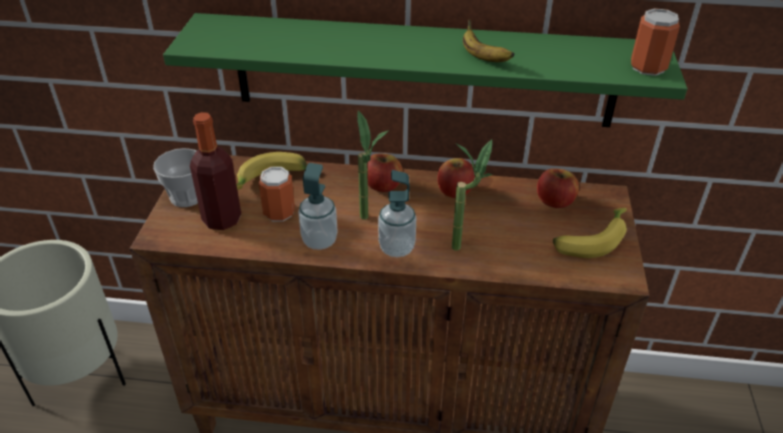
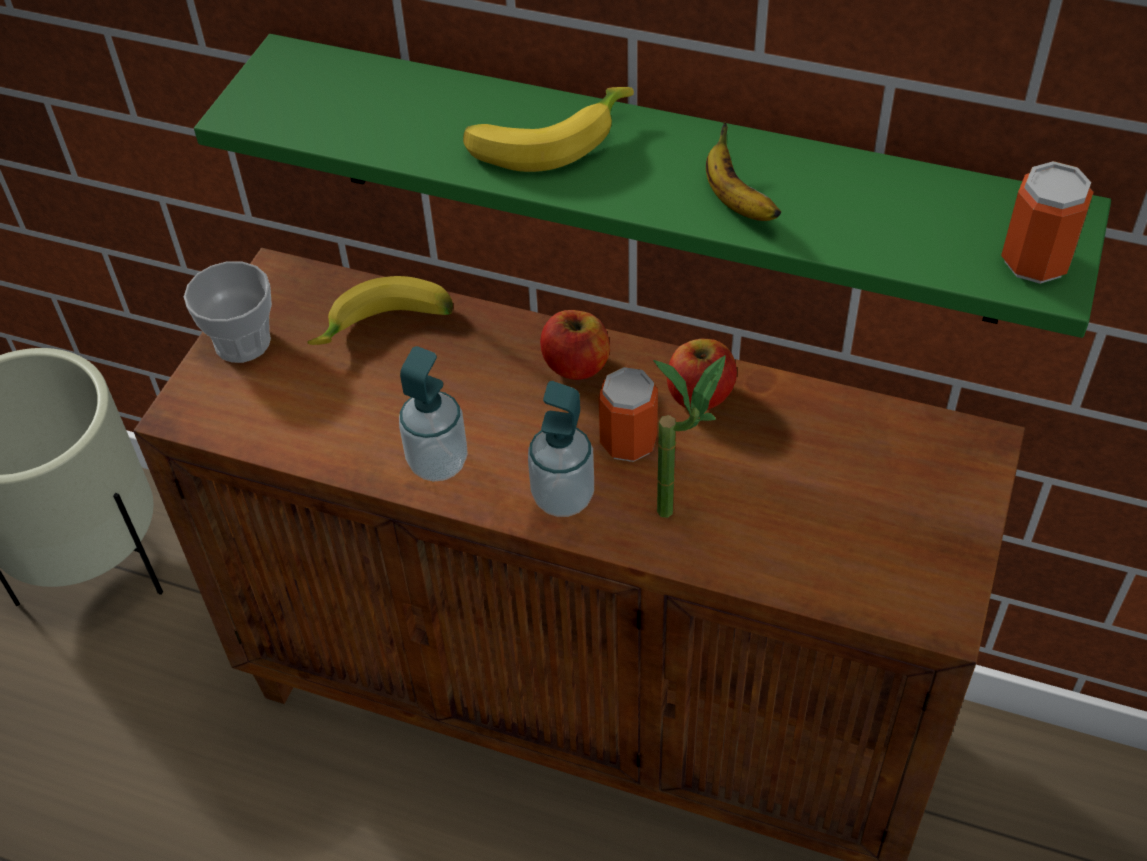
camera: 15 degrees right, 10 degrees up
(222, 219) = (289, 396): bottle -> none
(279, 212) = (385, 396): can -> can (628, 442)
(370, 221) = (533, 436): potted plant -> none
(555, 201) = (875, 442): apple -> none
(590, 239) = (910, 532): banana -> banana (546, 140)

